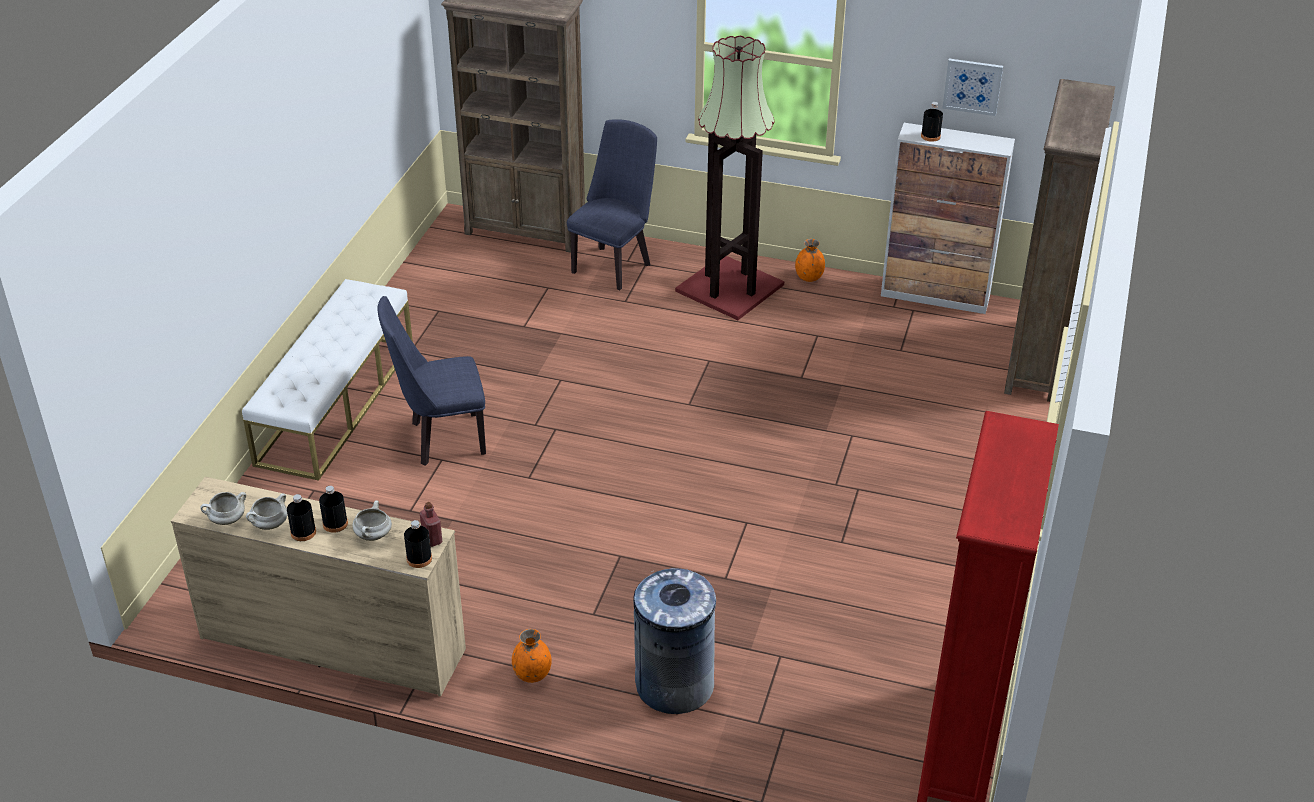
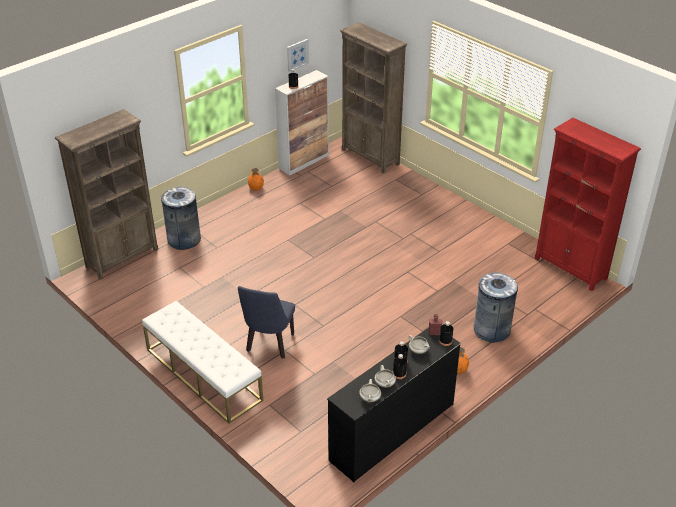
camera: 60 degrees left, 0 degrees up
(332, 643) = (391, 432): beige dresser -> black dresser
(614, 265) = (184, 240): blue chair -> grey trash can
(731, 288) = (240, 212): floor lamp -> none

